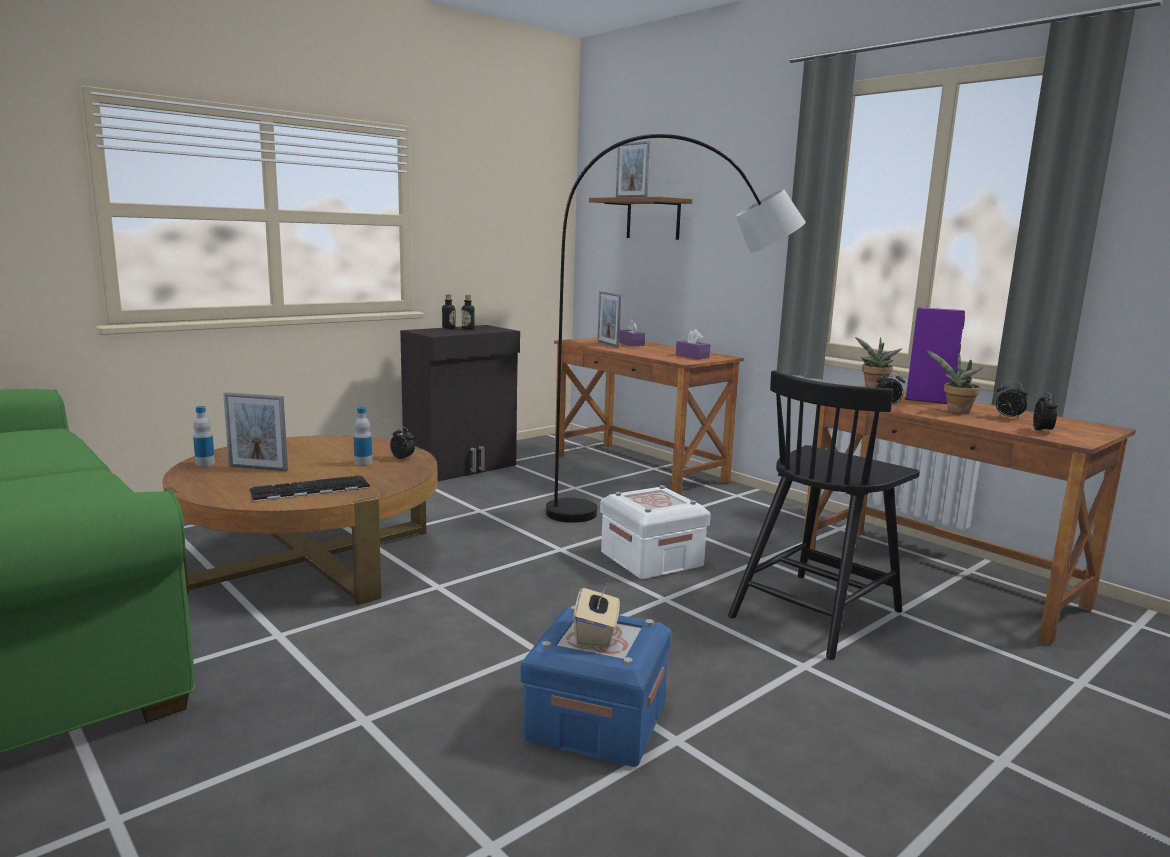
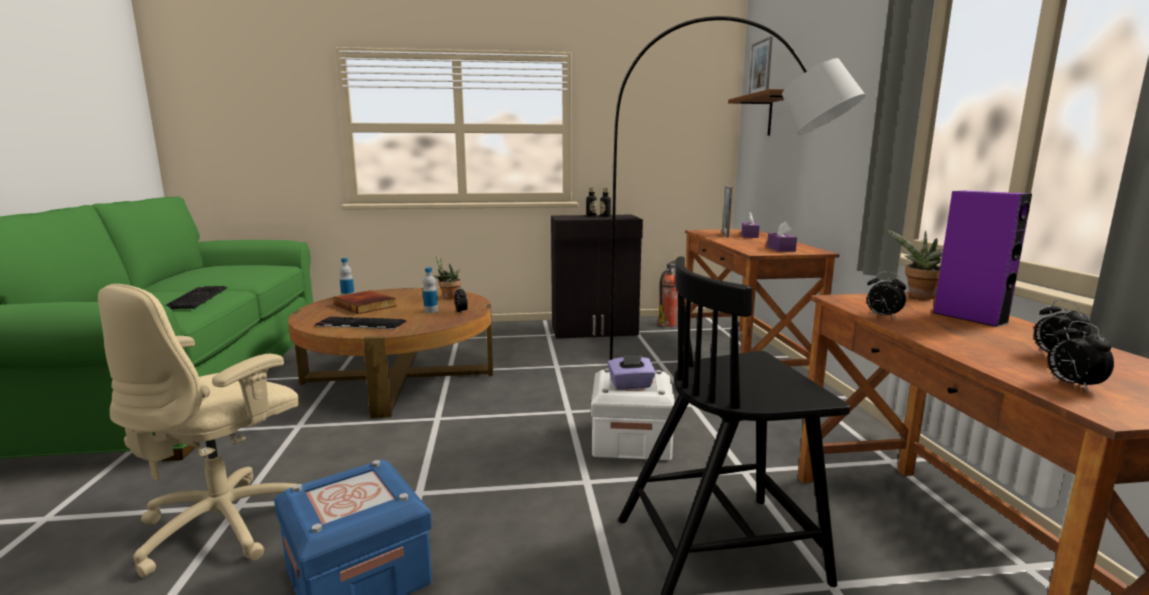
camera: 35 degrees right, 0 degrees up
(77, 486) = (195, 298): none -> keyboard
(258, 468) = (366, 305): picture frame -> book
(385, 737) = (226, 524): none -> beige office chair
(528, 449) = (667, 324): none -> fire extinguisher
(596, 635) = (346, 493): beige tissue box -> none
(659, 502) = (631, 385): none -> purple tissue box
(955, 412) = (974, 336): potted plant -> potted plant (448, 297)
(1042, 431) = (1071, 385): alarm clock -> alarm clock turned 120 degrees clockwise

